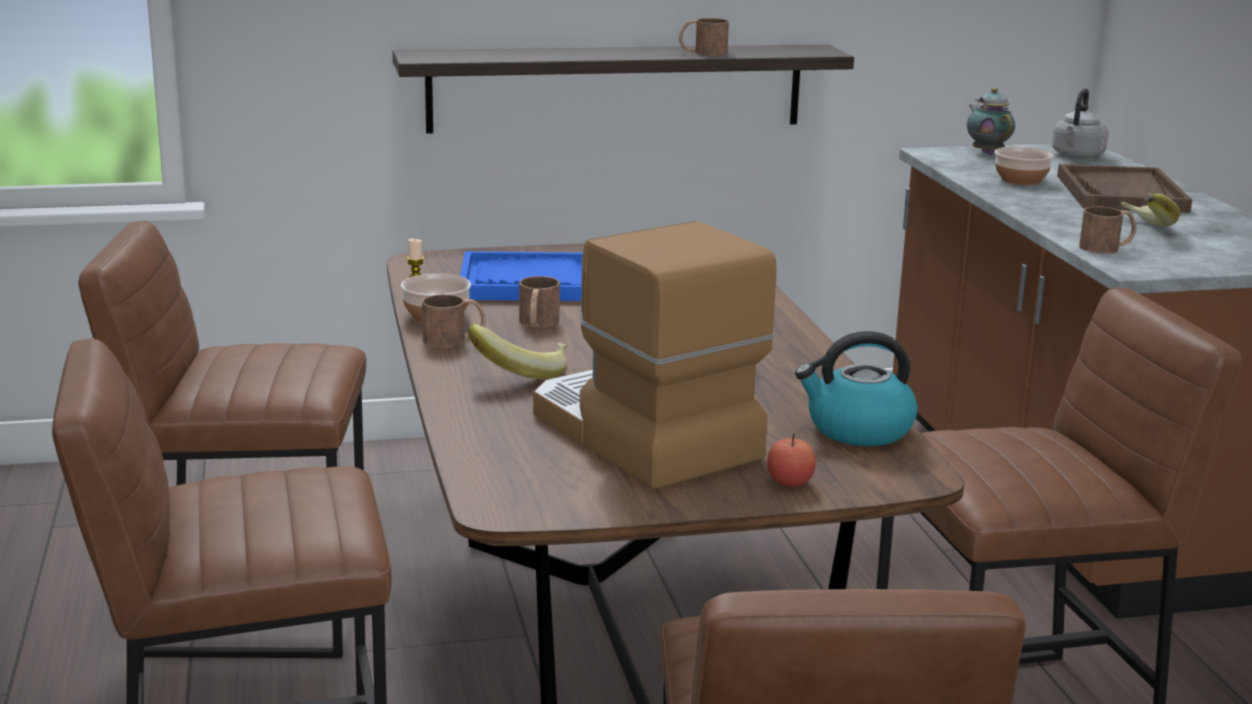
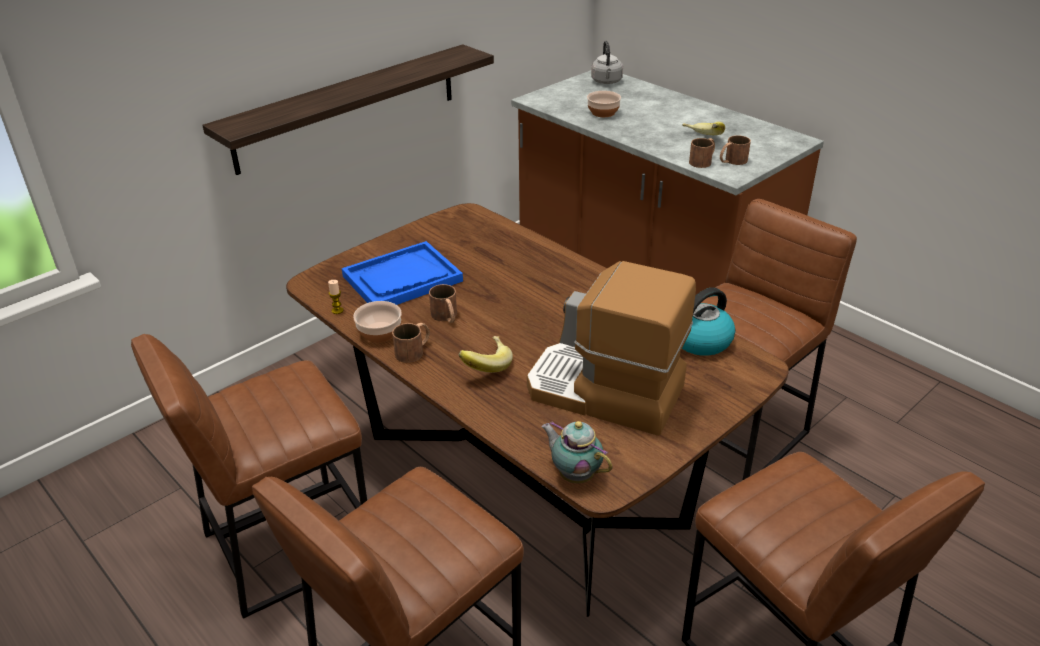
camera: 30 degrees left, 15 degrees up
(702, 52) = (405, 74): brown mug -> brown mug (732, 161)
(790, 482) = (713, 398): apple -> none
(986, 153) = (560, 91): teapot -> teapot (574, 475)
(1121, 193) = (661, 110): brown tray -> none

